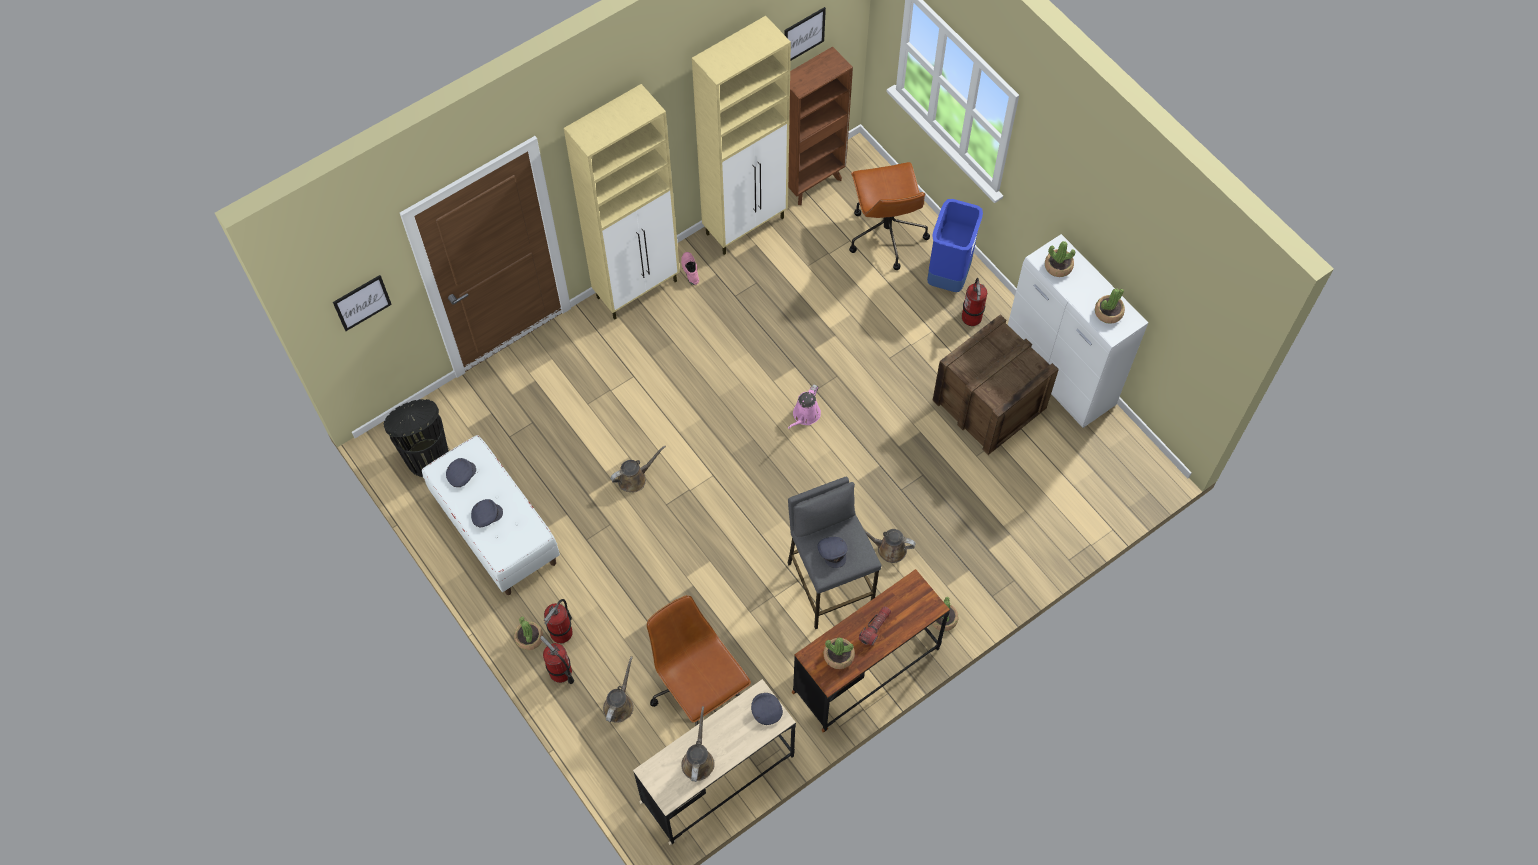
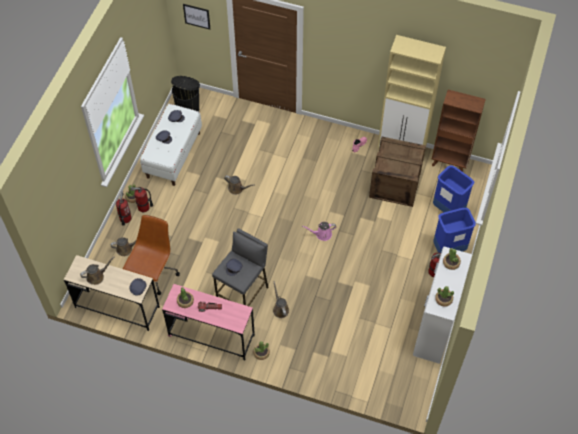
camera: 55 degrees right, 5 degrees down
(638, 289) = (332, 132): beige cabinet -> none
(804, 35) = (470, 78): picture -> none
(866, 670) = (211, 336): brown desk -> pink desk
(885, 234) = (448, 209): brown office chair -> blue trash can
(989, 404) = (392, 307): crate -> crate (395, 184)

